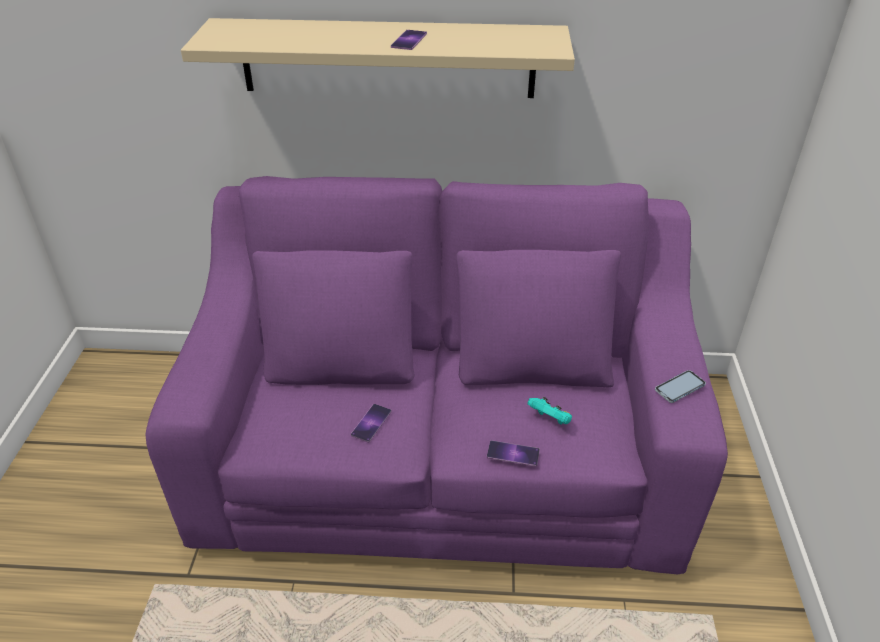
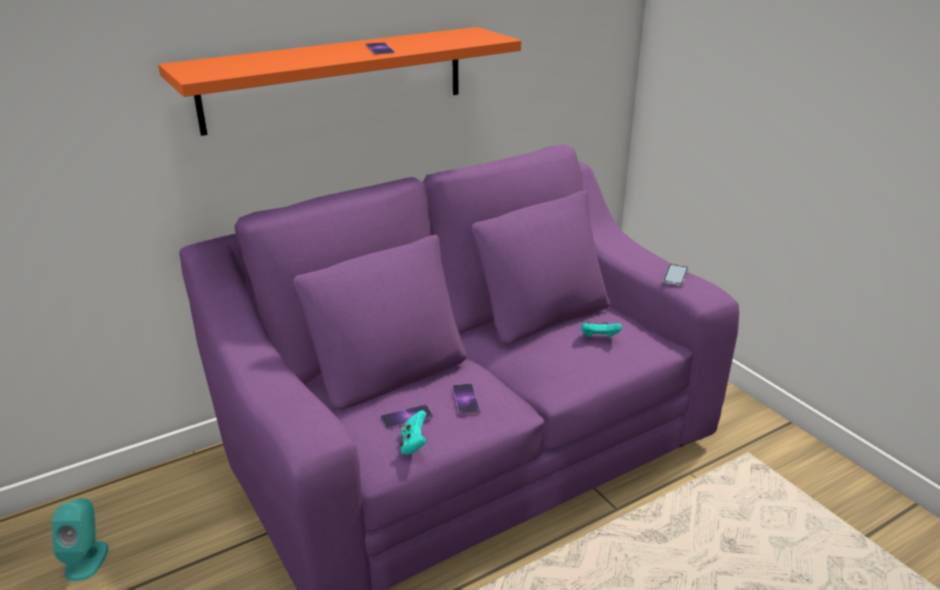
camera: 35 degrees left, 10 degrees down
(111, 408) = (87, 560): none -> turquoise speaker
(284, 446) = (413, 444): none -> turquoise game controller
(388, 58) = (336, 78): beige shelf -> orange shelf
(513, 453) = (598, 369): phone -> phone (406, 417)

